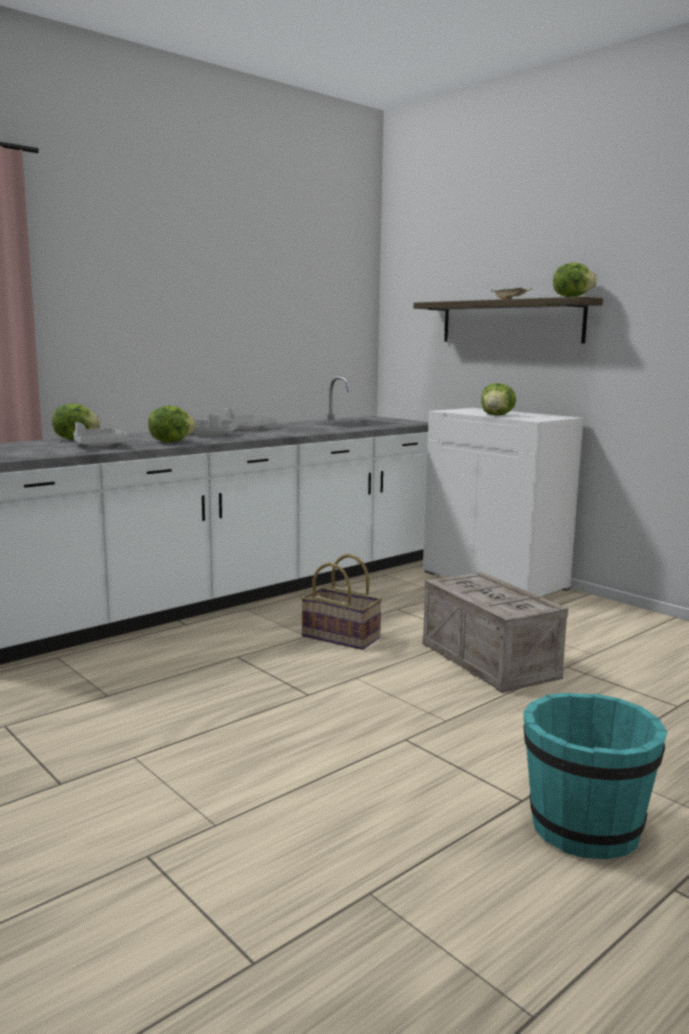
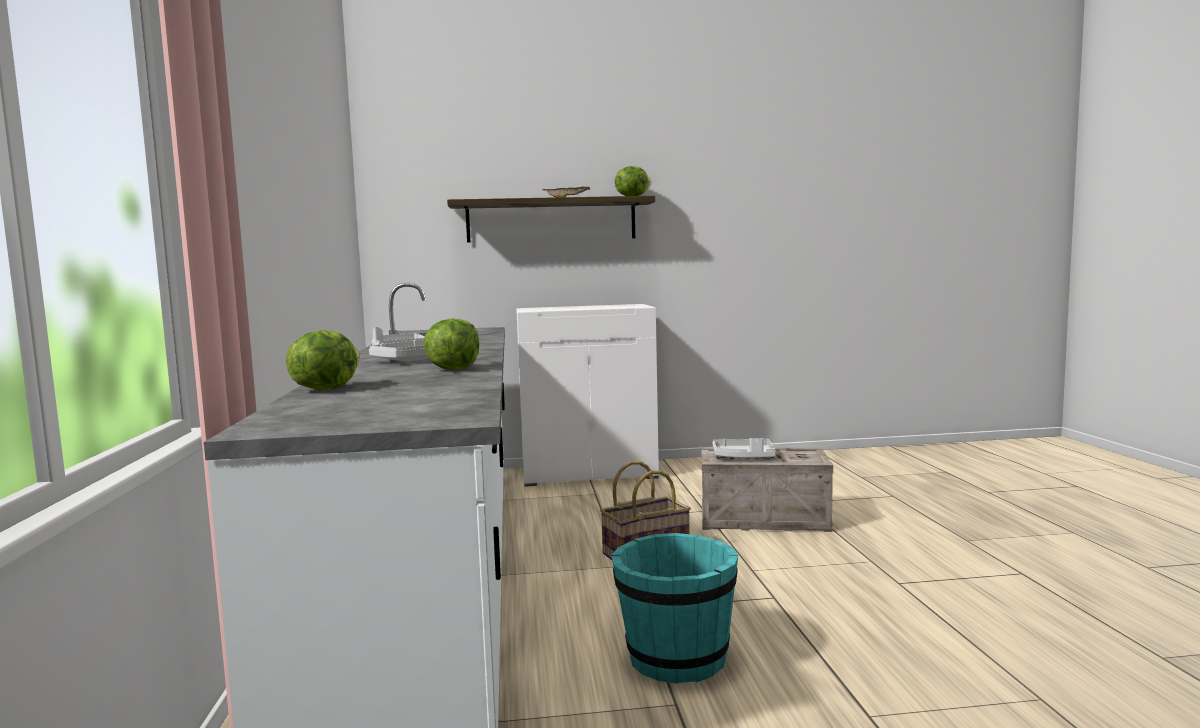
camera: 55 degrees left, 5 degrees down
(98, 445) = (419, 385): grey tray -> grey tray (744, 457)
(497, 415) = (594, 308): lettuce -> none
(584, 828) = (1066, 567): turquoise bucket -> turquoise bucket (676, 658)

